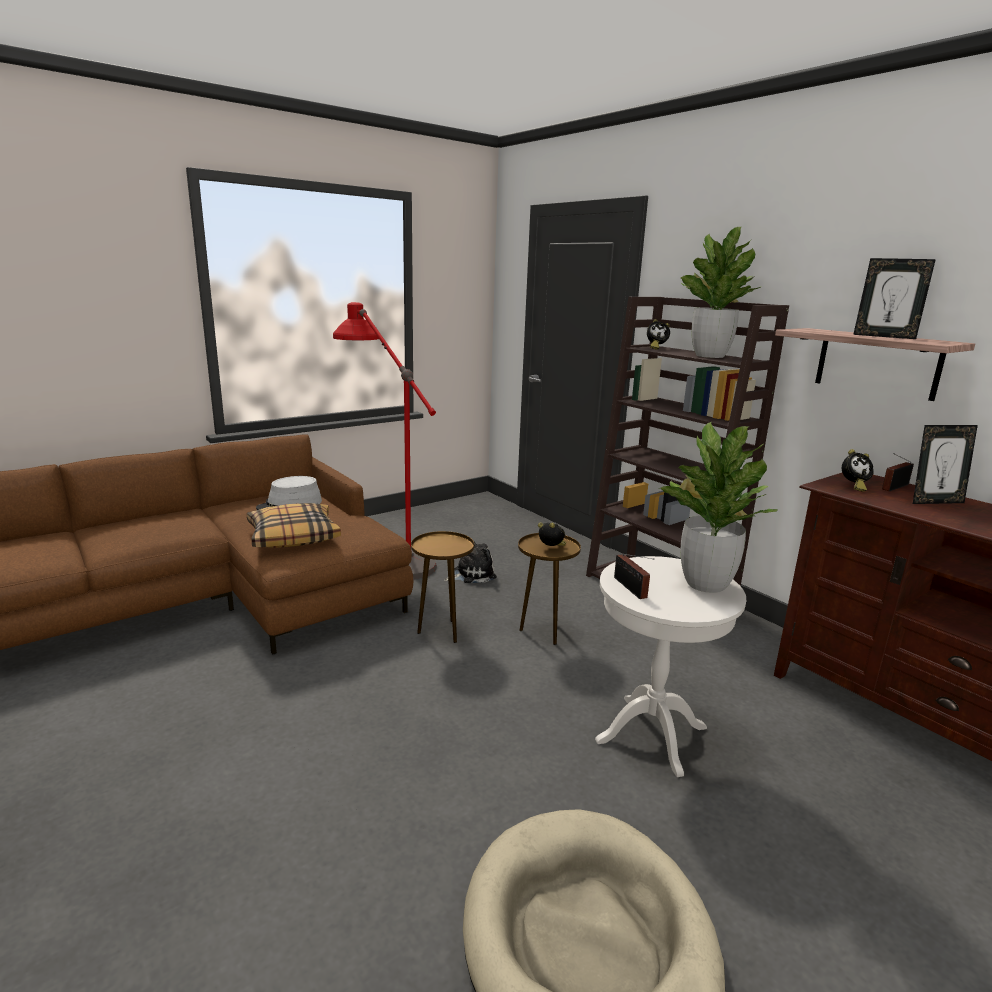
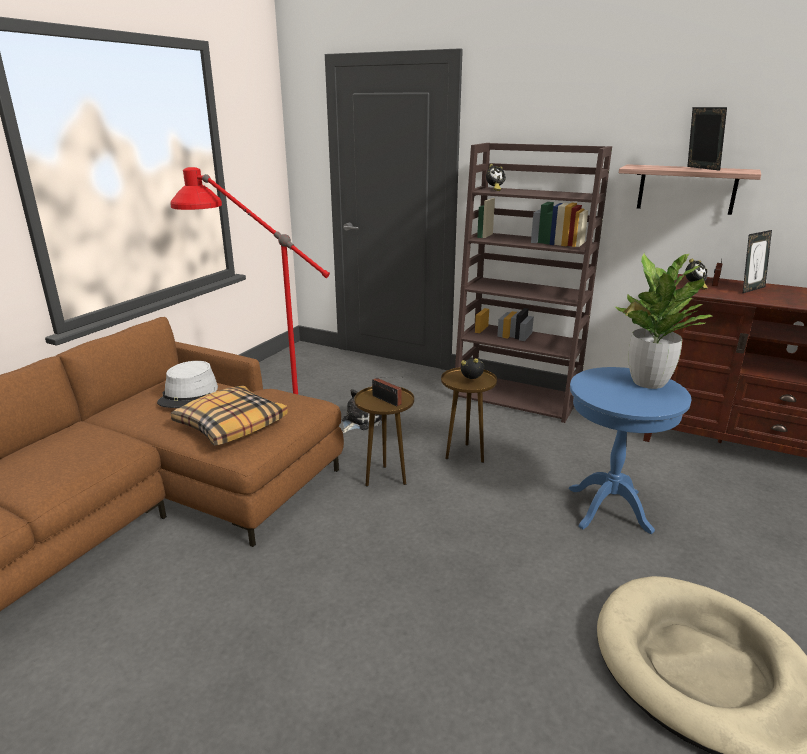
camera: 25 degrees left, 5 degrees up
(631, 589) = (609, 399): radio -> radio (387, 401)
(651, 734) = (609, 509): white side table -> blue side table
(709, 356) = (550, 193): potted plant -> none
(884, 336) = (700, 168): picture frame -> picture frame turned 120 degrees counterclockwise

